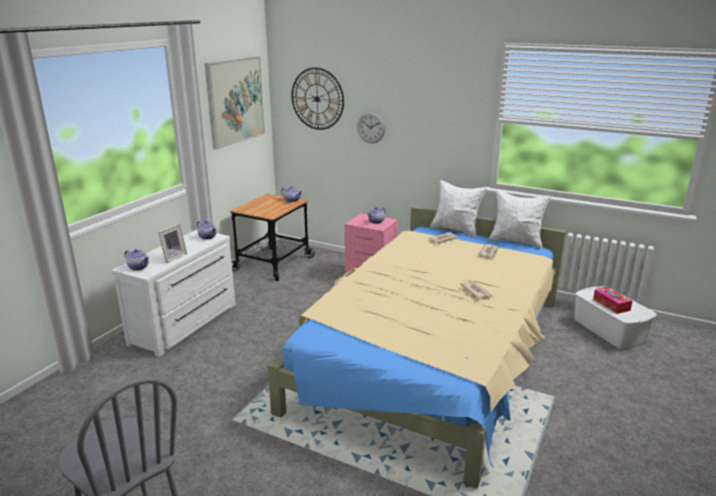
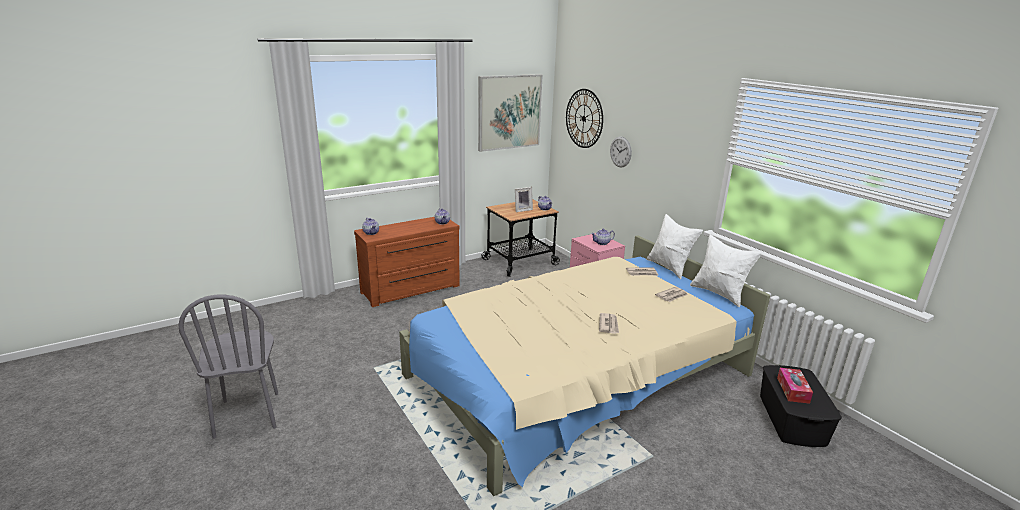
camera: 30 degrees right, 0 degrees up
(173, 257) = (401, 231): picture frame -> picture frame (522, 210)
(186, 324) = (411, 290): white dresser -> brown dresser
(609, 330) = (791, 419): white storage box -> black storage box

